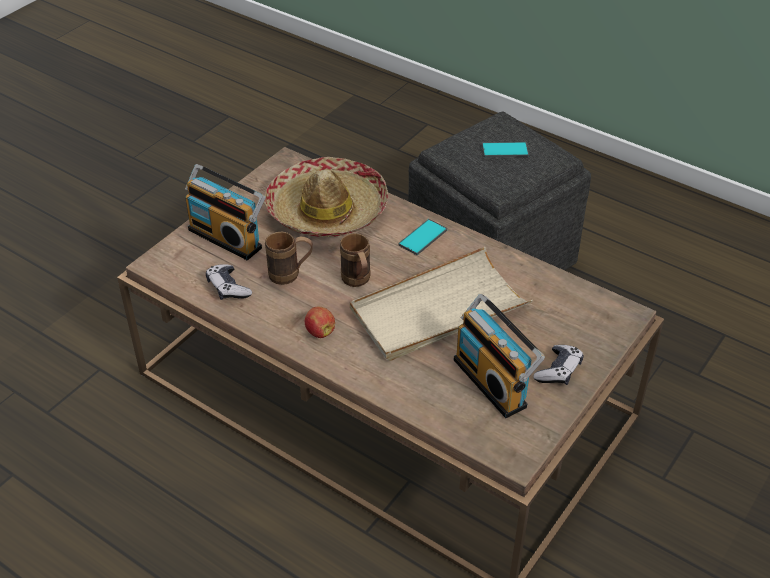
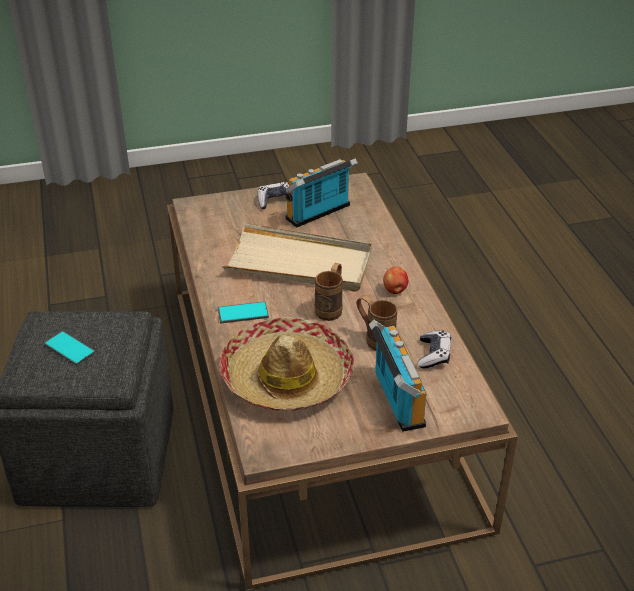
camera: 140 degrees left, 5 degrees down
(493, 381) = (320, 214): radio -> radio turned 135 degrees counterclockwise

